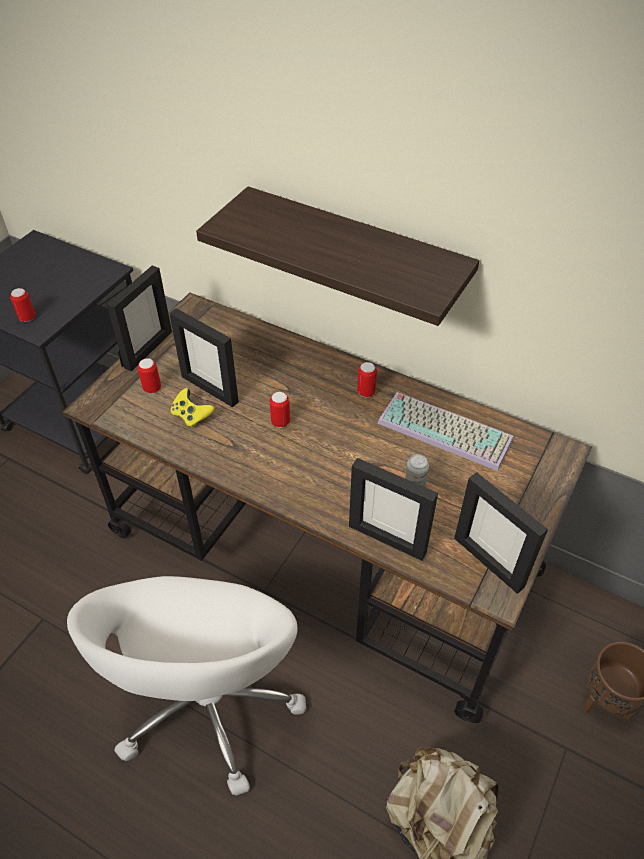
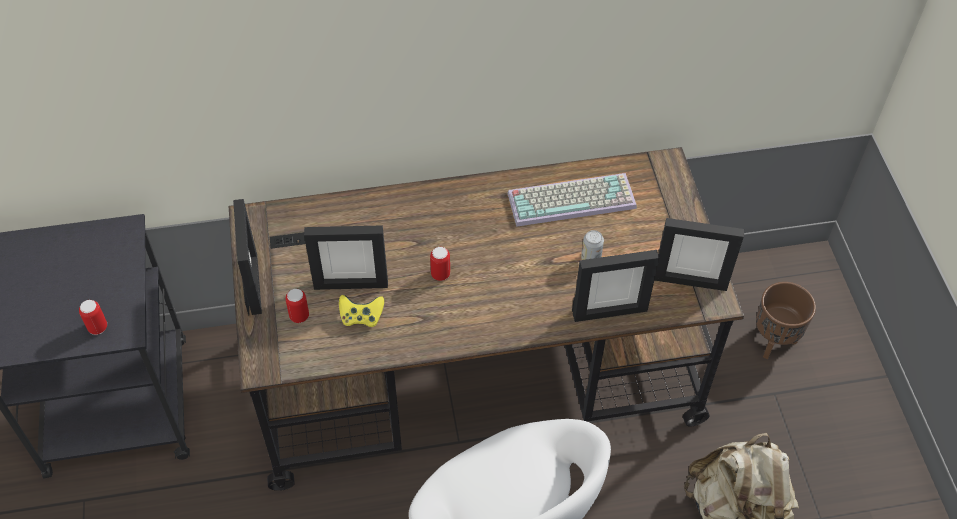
camera: 40 degrees left, 5 degrees up
(356, 253) = (427, 89): shelf -> none
(366, 392) = (482, 205): can -> none

